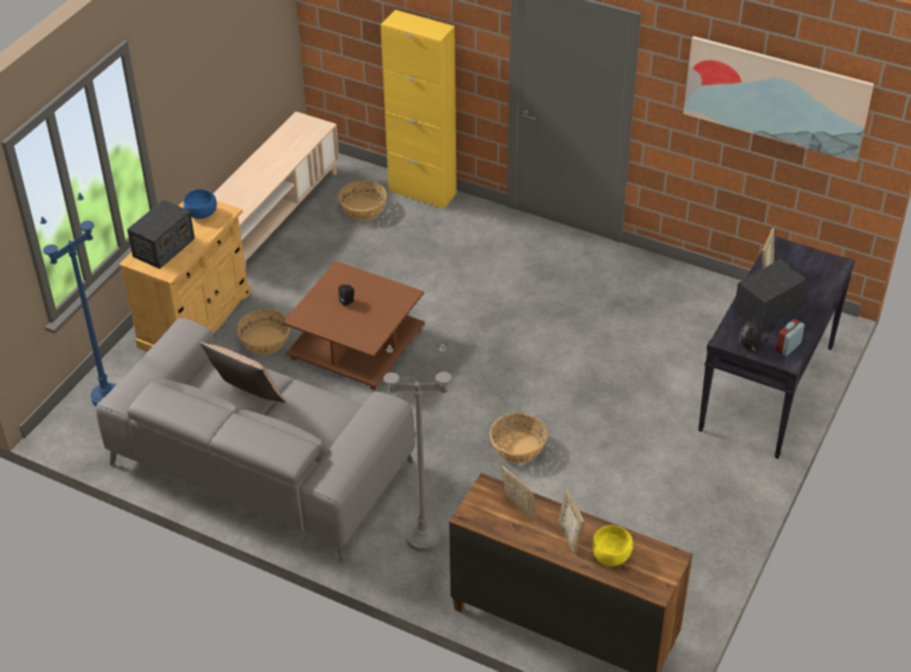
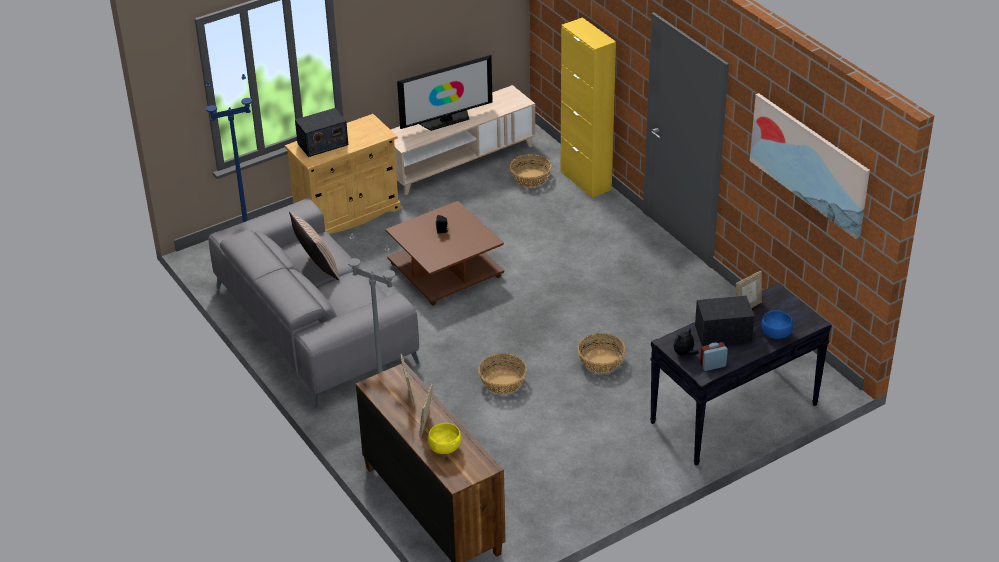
camera: 30 degrees right, 5 degrees down
(201, 213) = (367, 130): blue bowl -> blue bowl (776, 334)
(256, 174) = (446, 120): none -> television
(265, 341) = (384, 245): basket -> basket (601, 361)

